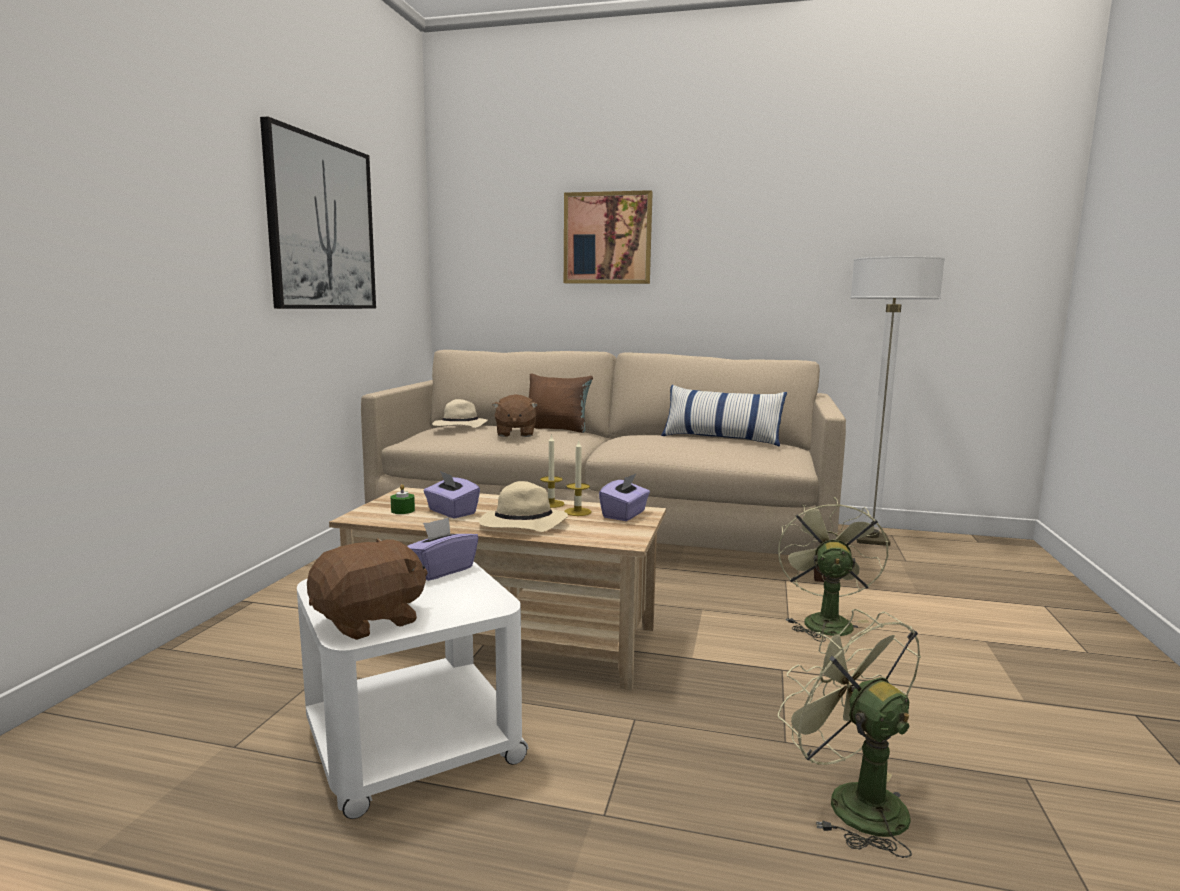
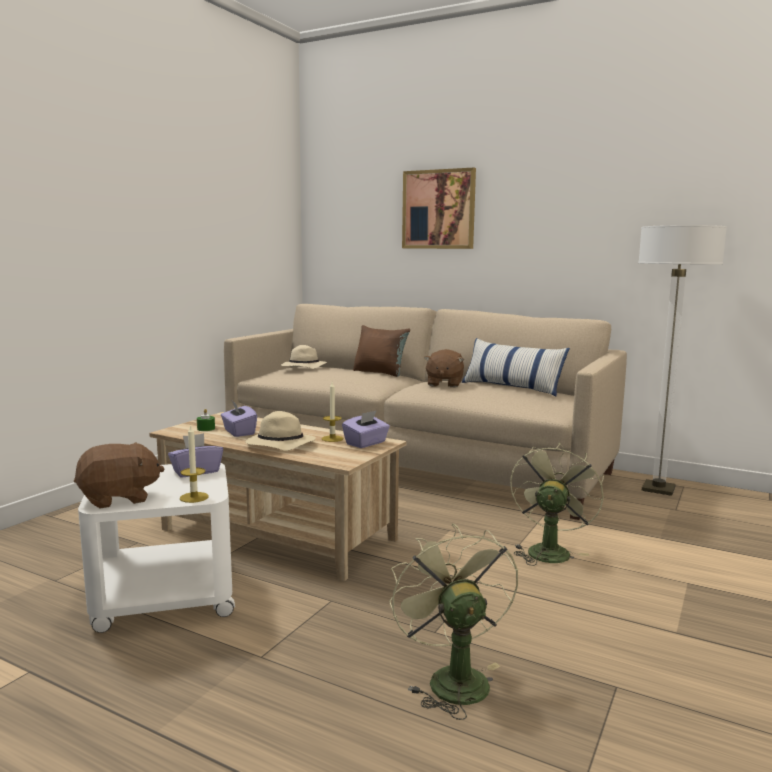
camera: 15 degrees right, 0 degrees up
(322, 225) = (193, 207): picture -> none
(515, 433) = (339, 375): brown plush toy -> brown plush toy (444, 384)
(551, 504) = (319, 431): candle -> candle (194, 497)

